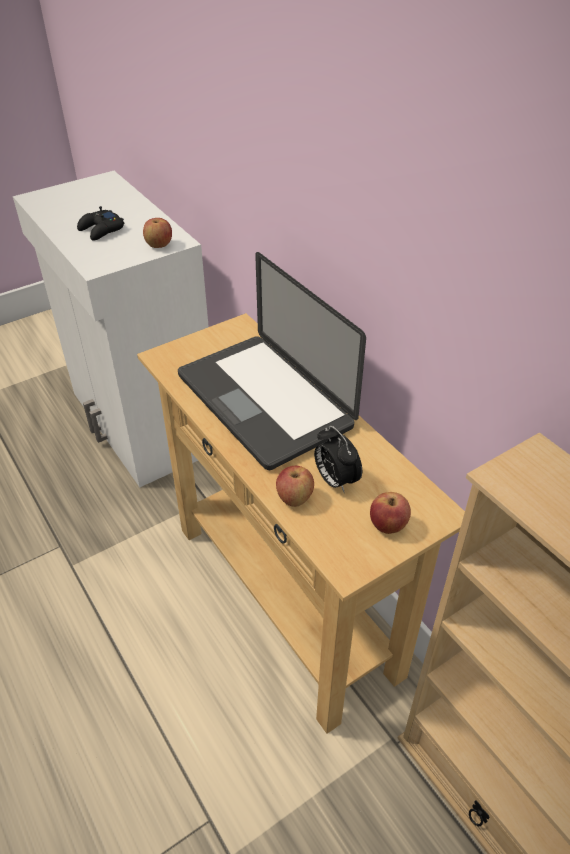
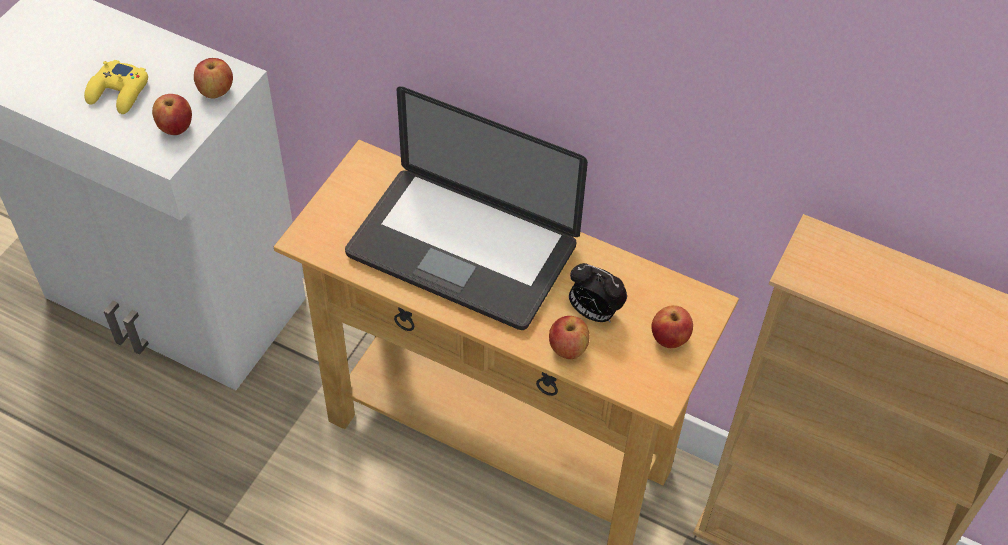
camera: 30 degrees left, 10 degrees up
(101, 230) = (119, 93): black game controller -> yellow game controller
(116, 256) = (176, 127): none -> apple

